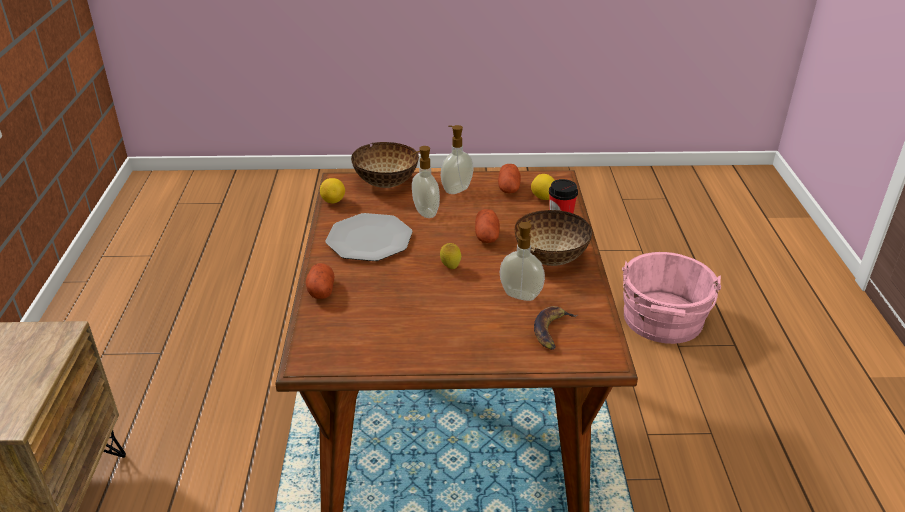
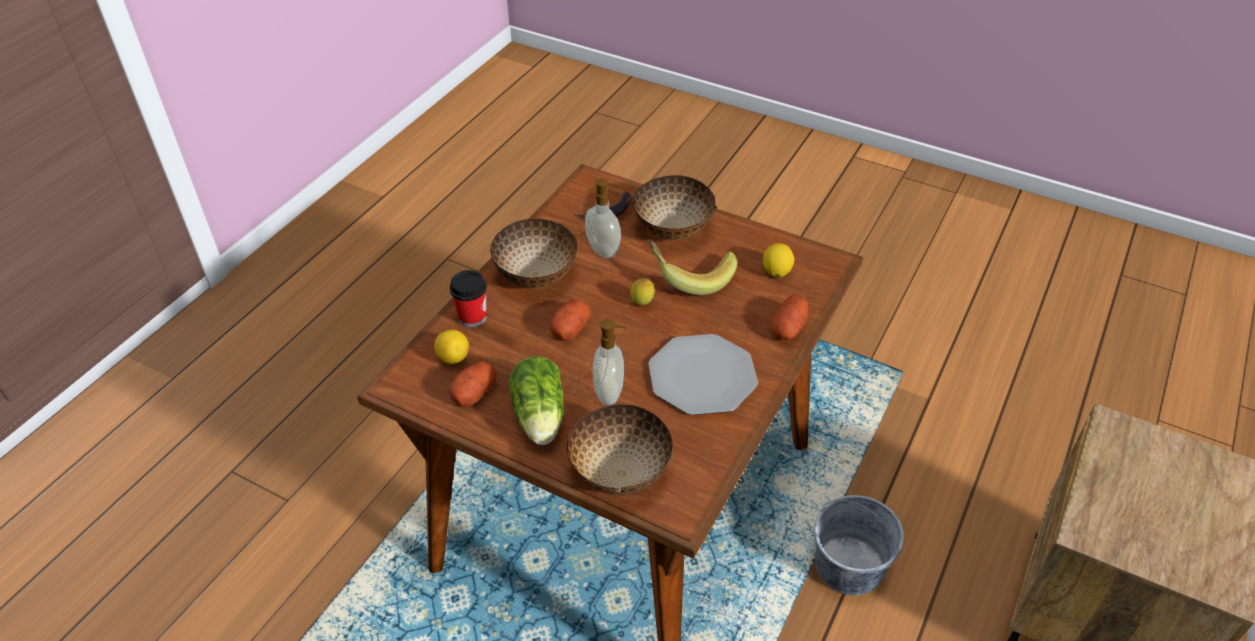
camera: 150 degrees left, 10 degrees up
(253, 471) = (849, 566): none -> grey bucket
(333, 201) = (711, 465): lemon -> lemon (776, 272)
(429, 301) = (690, 276): none -> banana
(456, 189) = (539, 418): soap dispenser -> lettuce
(478, 334) = (672, 230): none -> bowl
(662, 321) = (259, 541): pink bucket -> none

